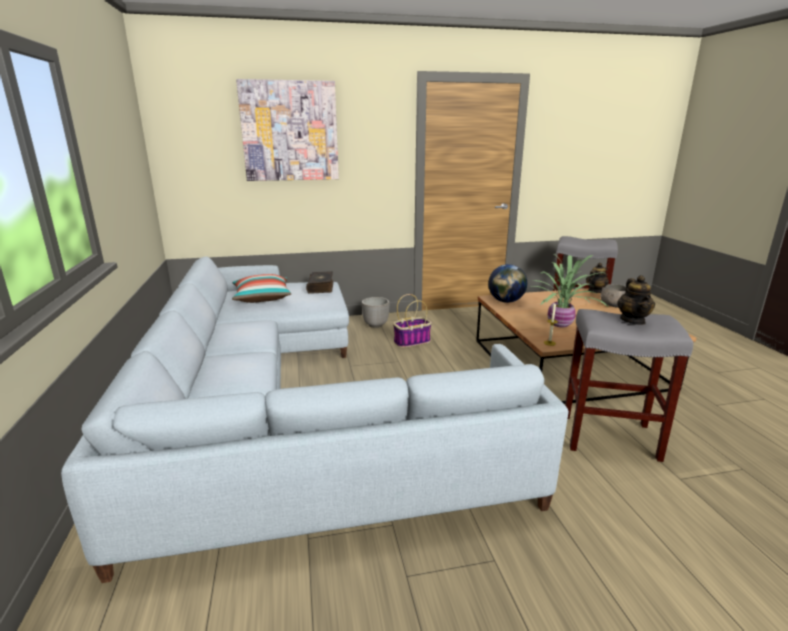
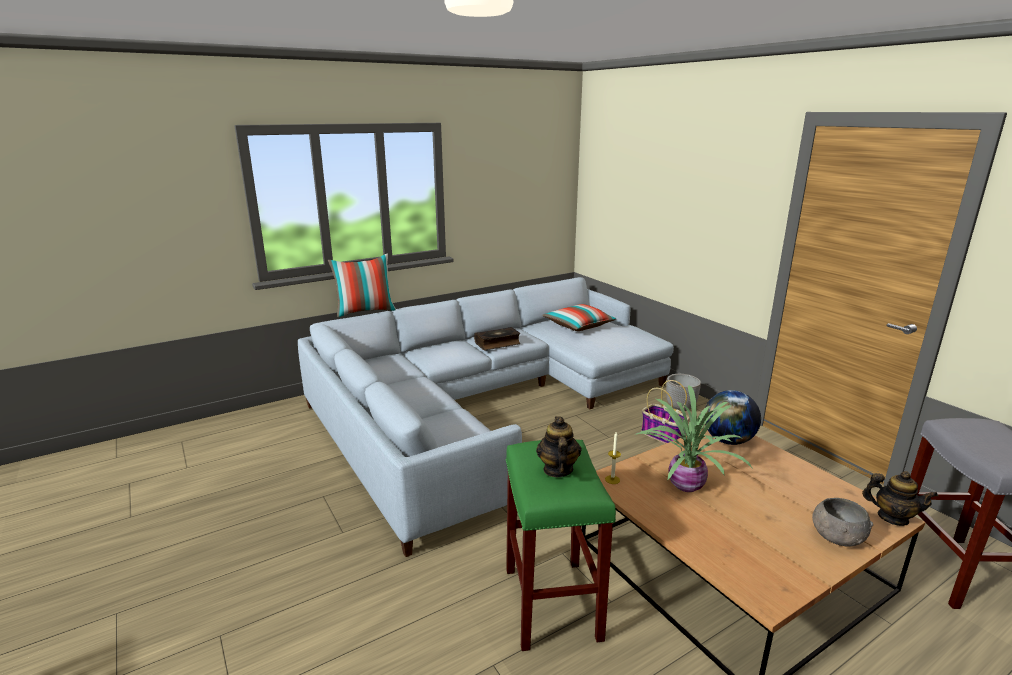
camera: 70 degrees right, 0 degrees up
(111, 369) = (365, 311): none -> pillow
(290, 131) = (667, 176): picture -> none
(321, 287) = (635, 339): book -> book (497, 343)
(610, 437) = (553, 604): grey stool -> green stool
(633, 320) = (557, 469): teapot -> teapot turned 105 degrees clockwise

